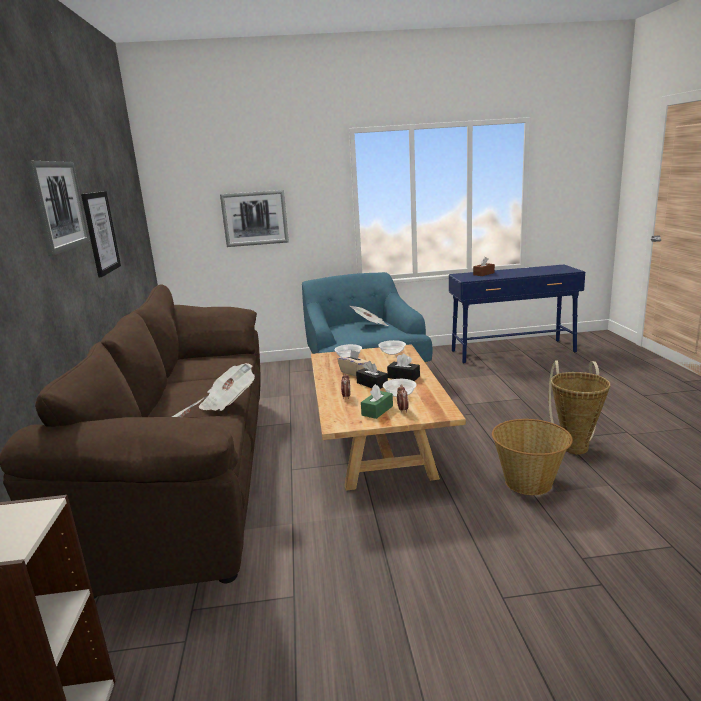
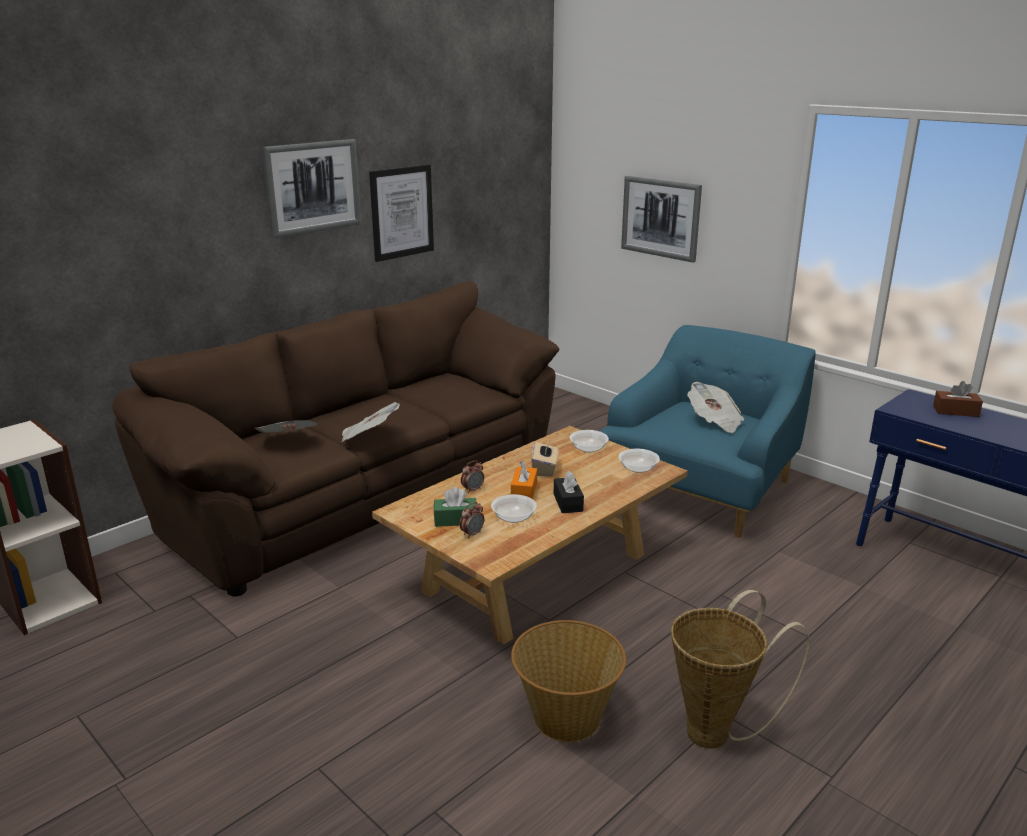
camera: 50 degrees right, 5 degrees up
(372, 384) = (524, 491): black tissue box -> orange tissue box

